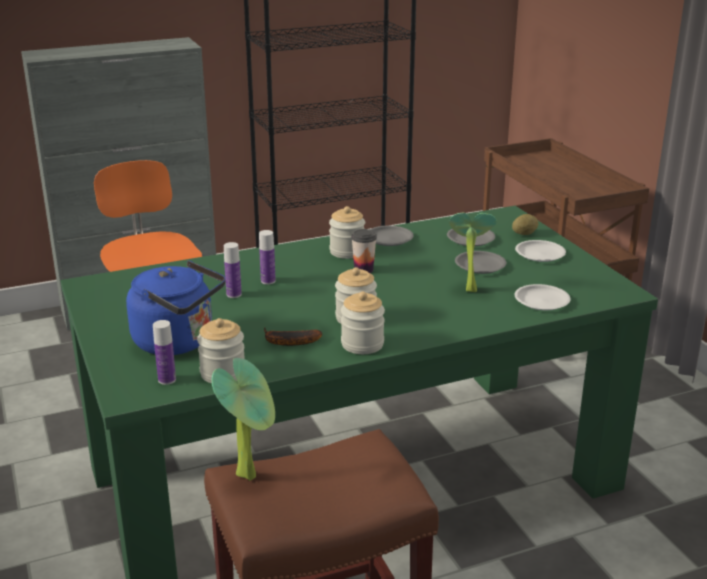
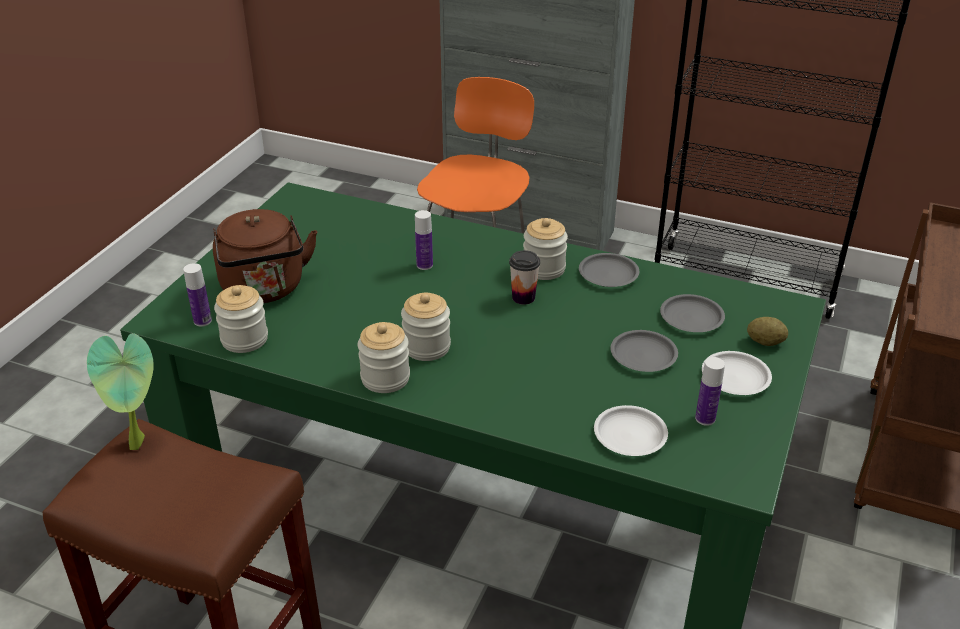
camera: 45 degrees right, 10 degrees up
(178, 342) = (265, 289): blue kettle -> brown kettle
(234, 294) = (376, 264): bottle -> bottle (705, 418)
(288, 342) = (335, 338): banana -> none
(468, 288) = (582, 375): potted plant -> none

